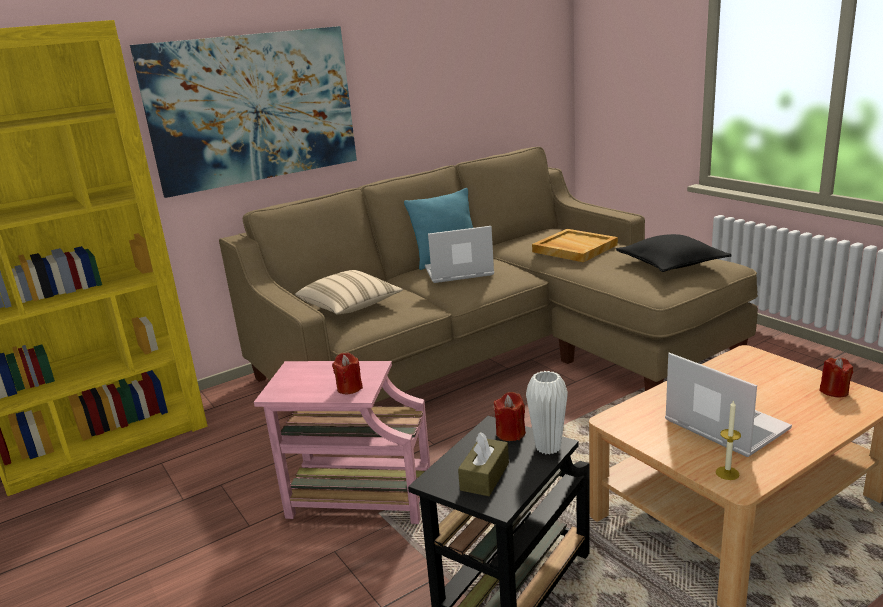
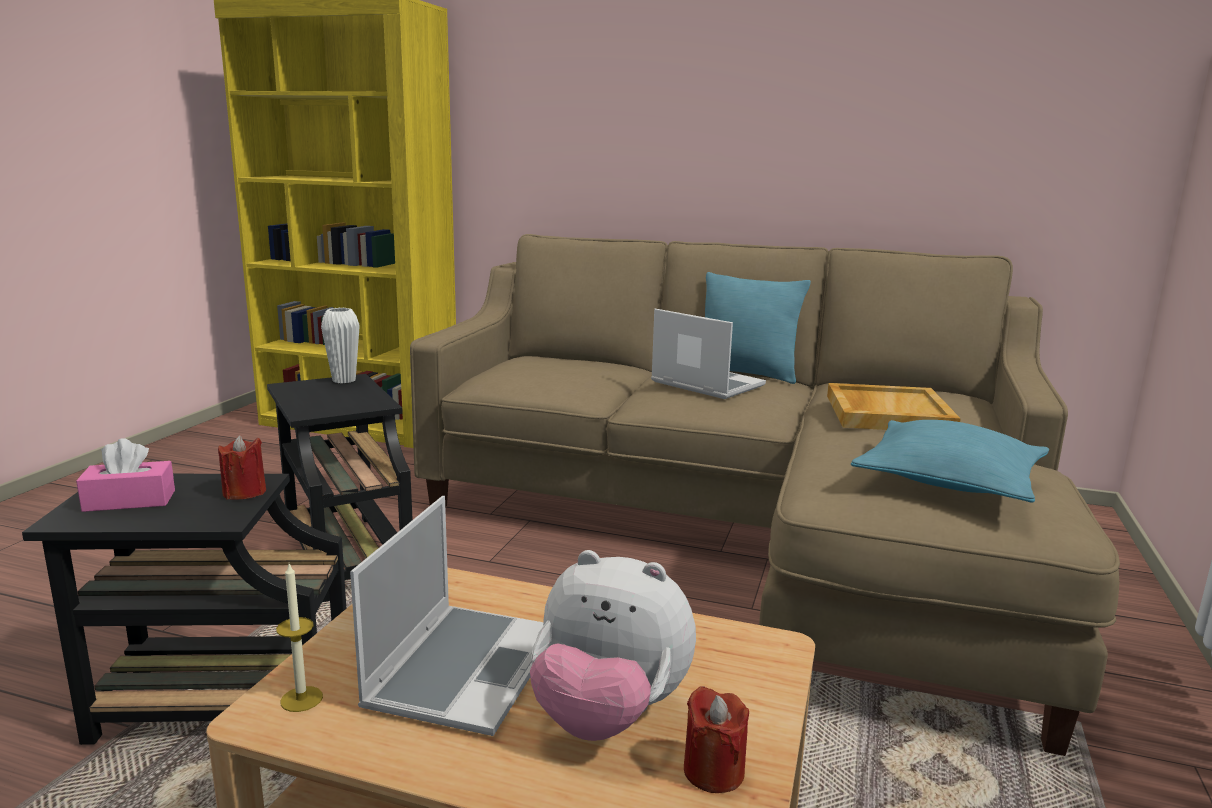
camera: 50 degrees right, 5 degrees down
(253, 108) = (590, 122): picture -> none
(349, 388) = (319, 406): red candle -> none
(350, 307) = (538, 369): beige pillow -> none
(356, 498) = (346, 554): pink side table -> black side table
(485, 476) = (129, 501): brown tissue box -> pink tissue box
(548, 447) = (214, 518): white vase -> white vase (344, 380)
(671, 264) = (949, 480): black pillow -> turquoise pillow
(784, 401) = (608, 716): none -> plush toy

